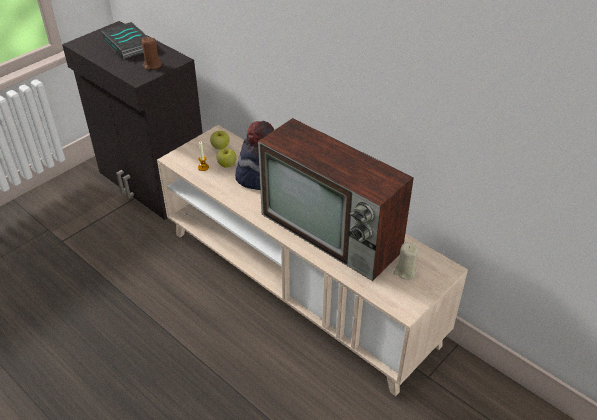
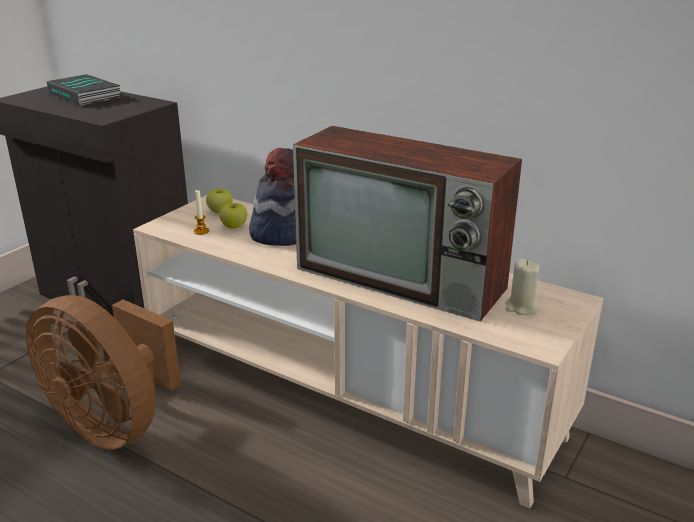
camera: 10 degrees left, 15 degrees down
(139, 292) = (114, 423): none -> brown fan
(152, 65) = (121, 108): brown candle -> none

